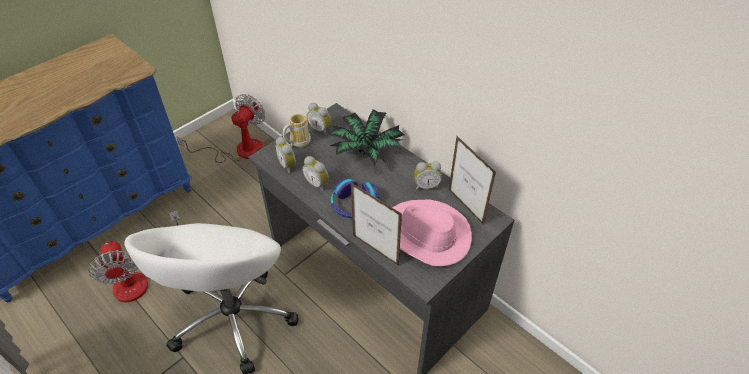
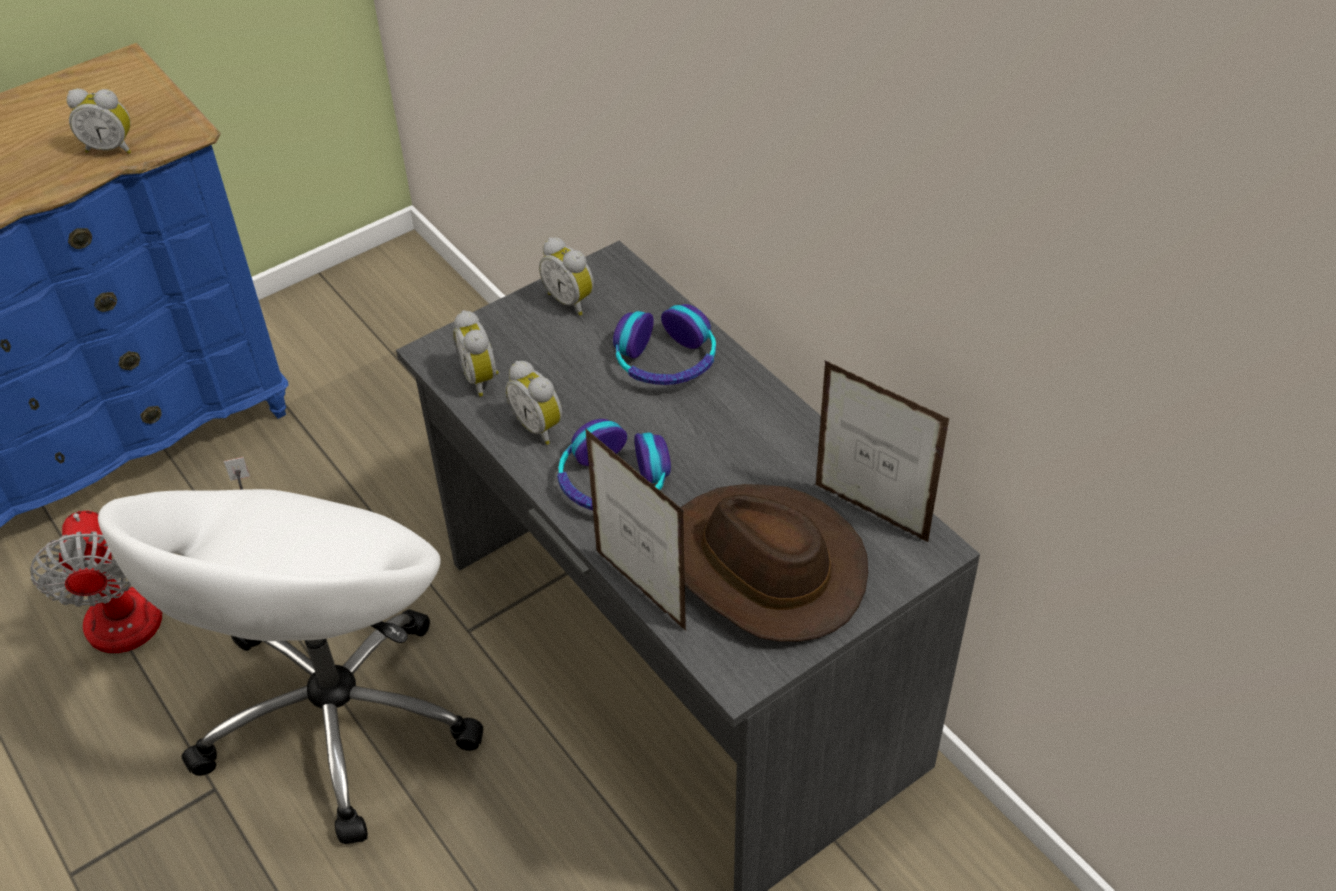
camera: 10 degrees right, 0 degrees up
(239, 150) = (410, 331): fan -> none
(297, 142) = (512, 325): mug -> none
(366, 151) = (666, 360): potted plant -> headphones
(426, 186) = (788, 455): alarm clock -> alarm clock (111, 148)
(426, 235) = (763, 568): pink hat -> brown hat
(465, 207) = (870, 512): picture frame -> picture frame turned 150 degrees clockwise

